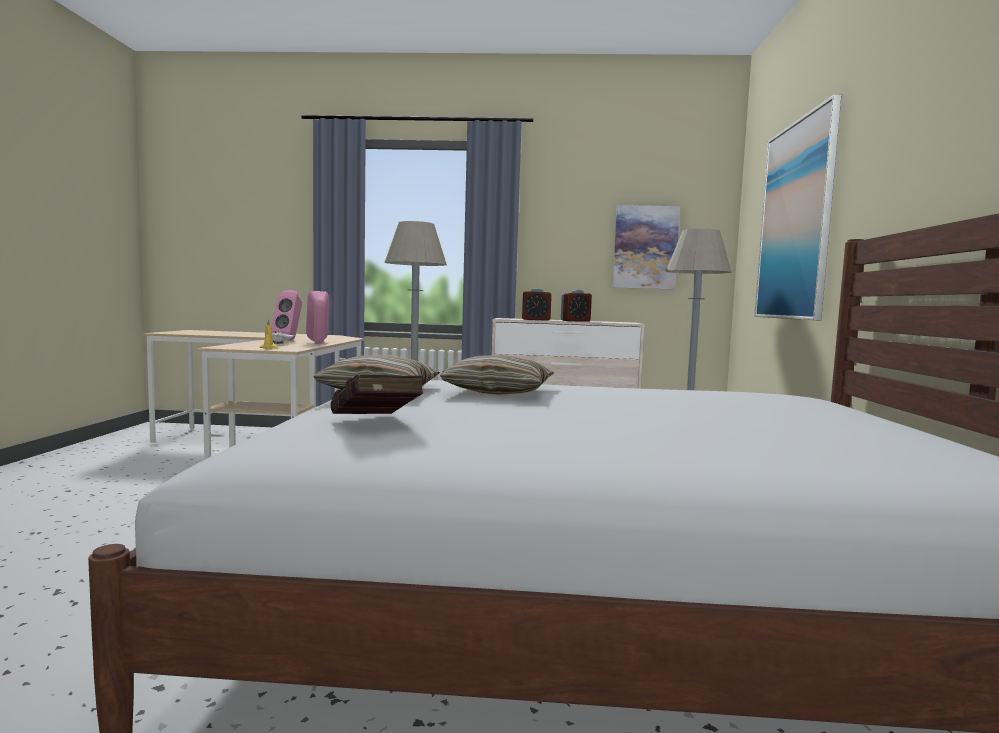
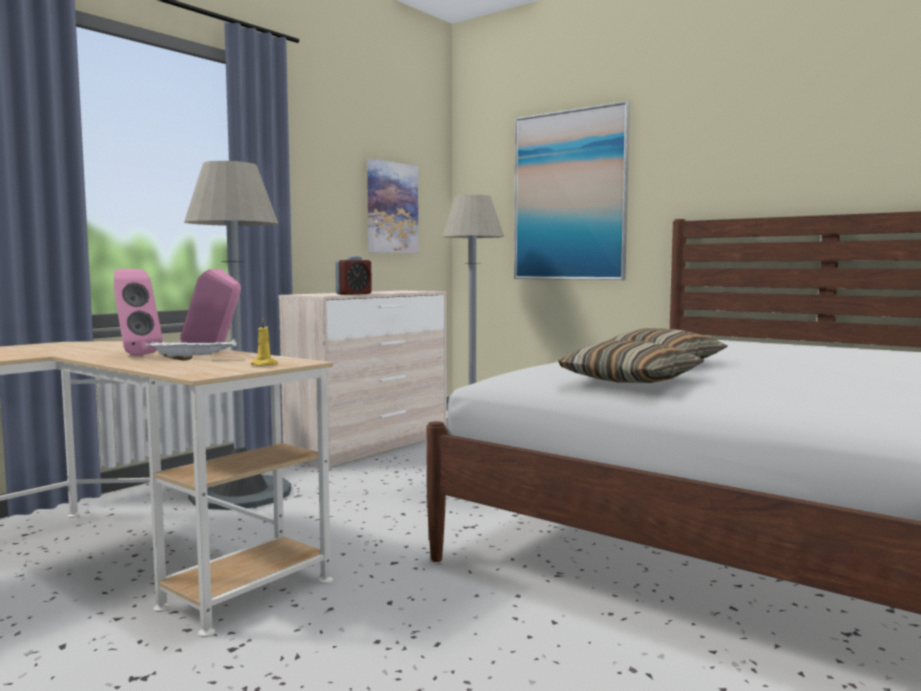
camera: 55 degrees left, 0 degrees up
(375, 423) = (819, 391): red book -> none
(575, 321) = (383, 292): alarm clock -> none

